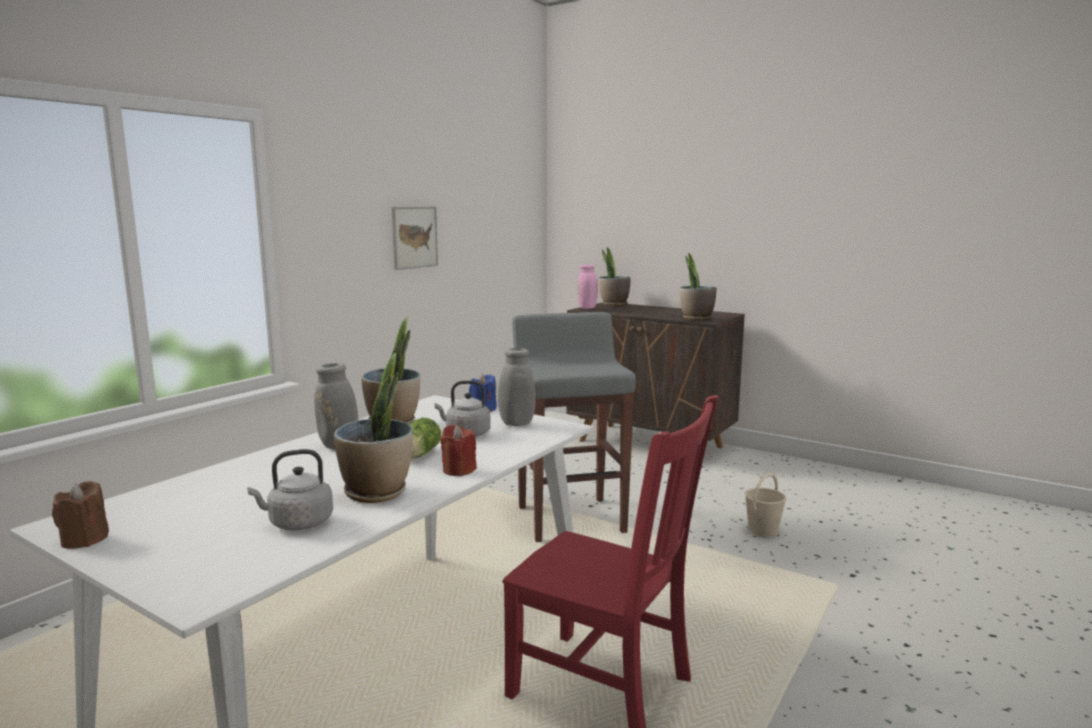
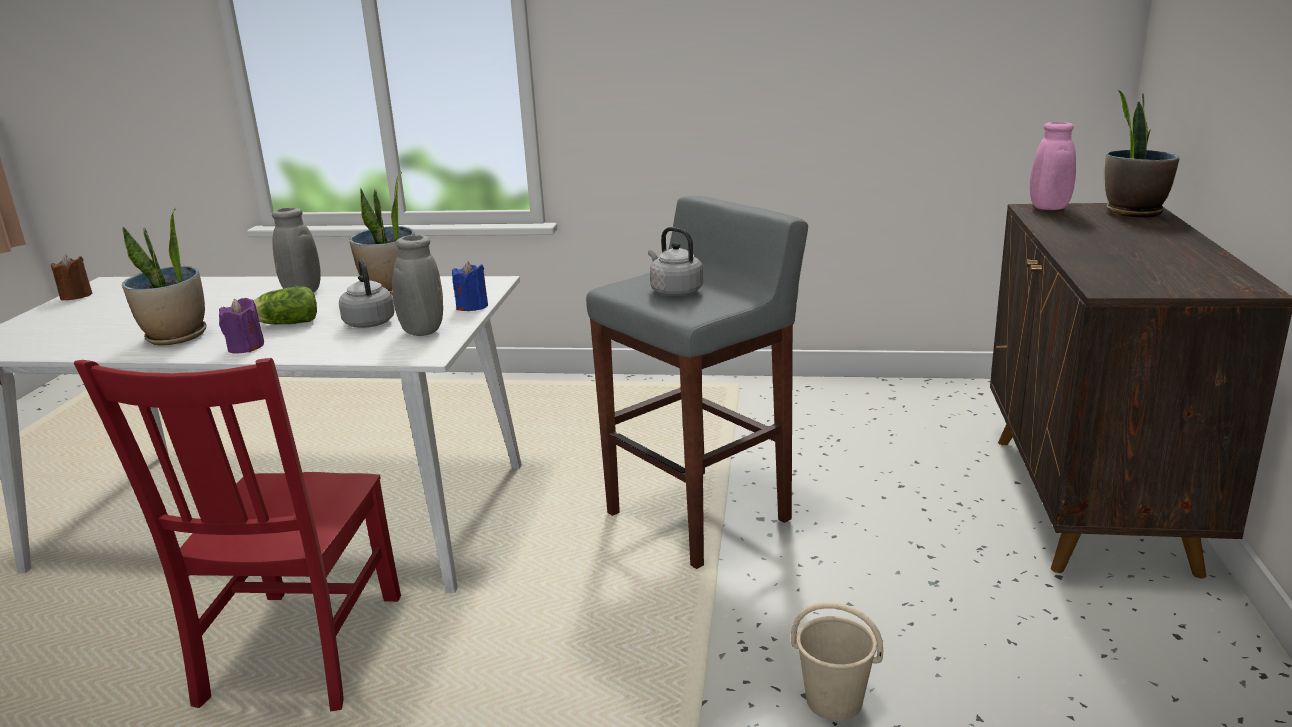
camera: 65 degrees right, 10 degrees up
(297, 523) = (102, 334): grey kettle -> grey kettle (674, 291)
(414, 237) = (767, 53): picture -> none
(459, 470) = (246, 347): red candle -> purple candle
(696, 319) = (1112, 277): potted plant -> none

